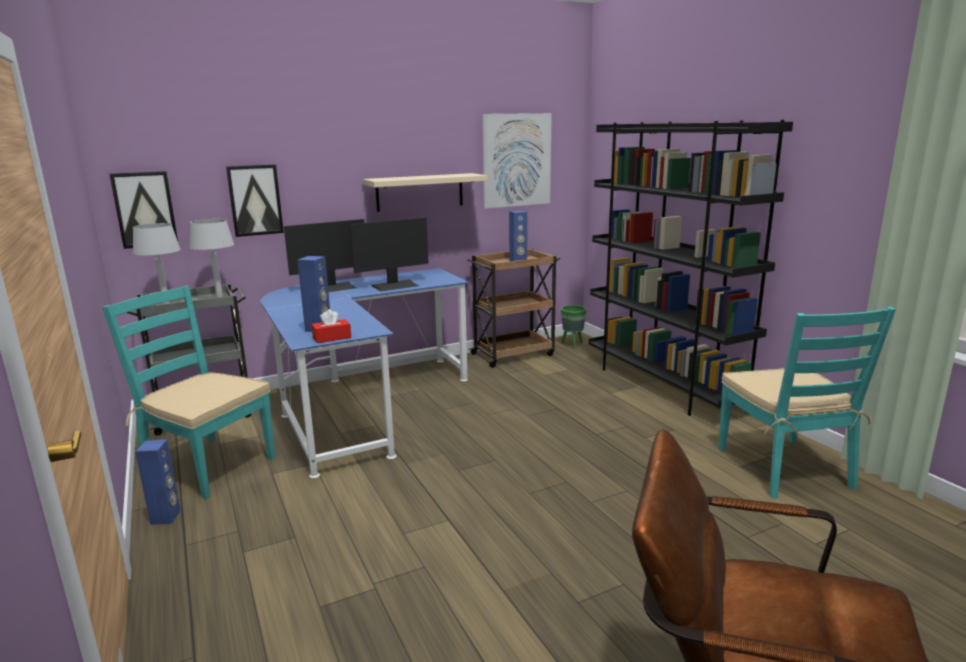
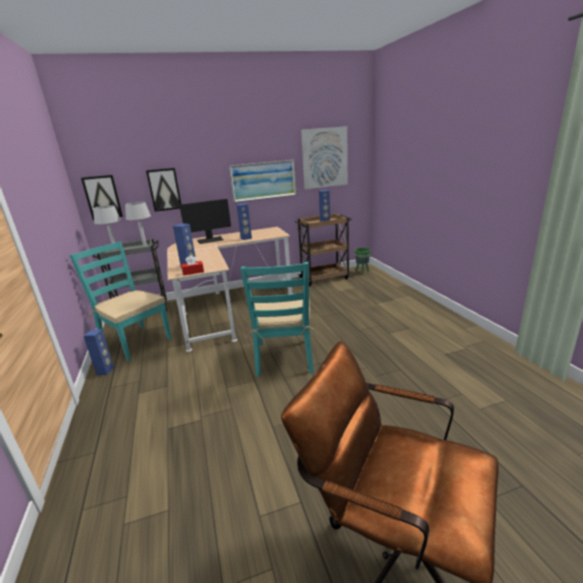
camera: 10 degrees right, 5 degrees up
(361, 404) = (227, 307): blue desk -> beige desk
(395, 285) = (246, 238): monitor -> blue speaker
(420, 192) = (263, 180): beige shelf -> picture
(663, 386) = (411, 299): black bookcase -> none
(784, 468) = (474, 356): turquoise chair -> turquoise chair (284, 357)

